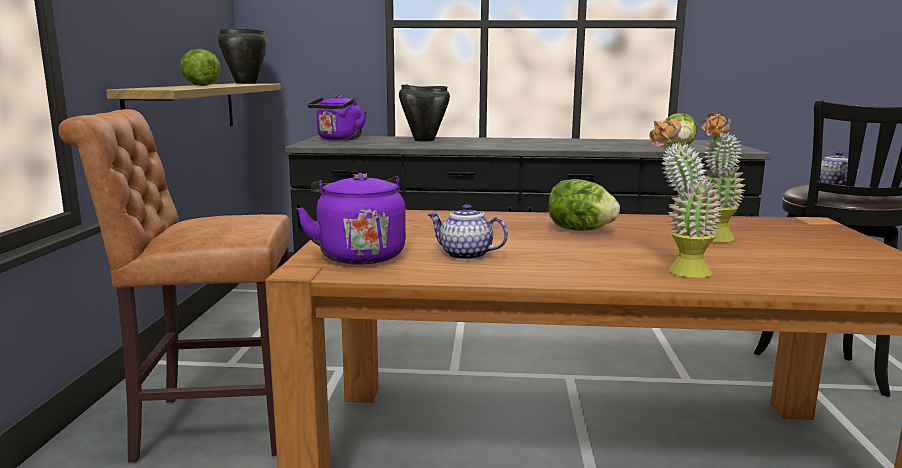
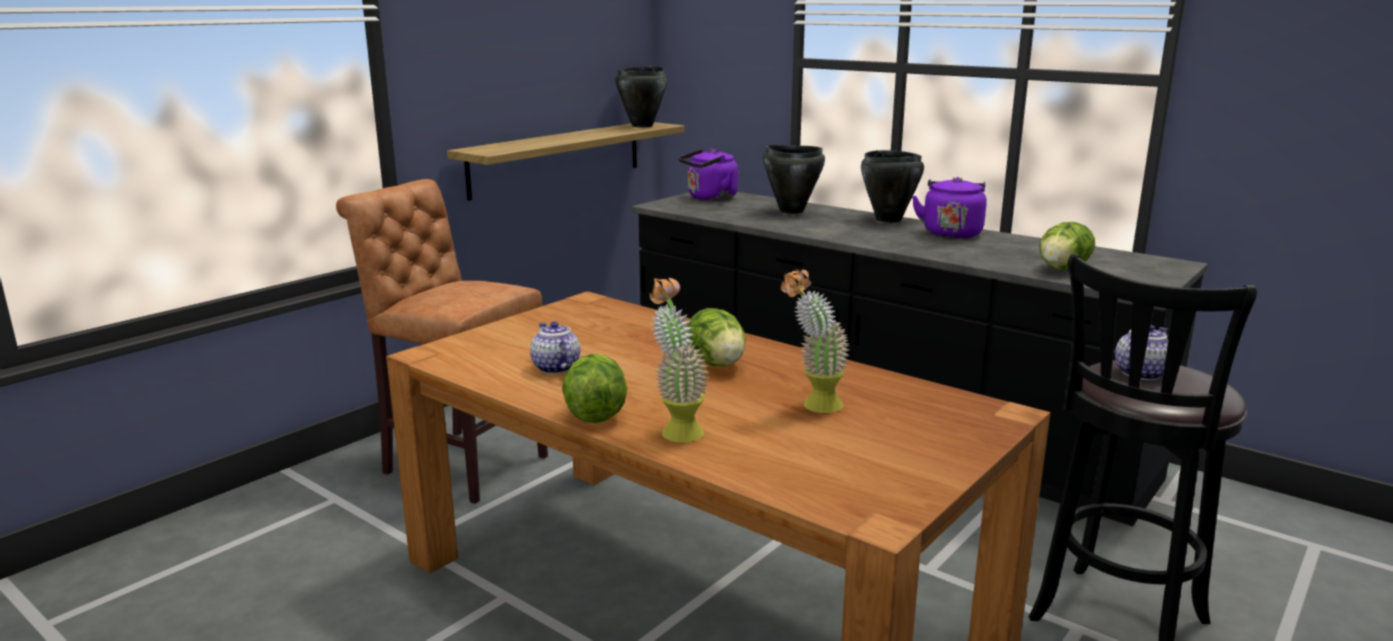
camera: 35 degrees right, 5 degrees up
(200, 85) = (562, 137): lettuce -> lettuce (595, 415)
(359, 255) = (483, 348): purple kettle -> purple kettle (951, 233)
(503, 139) = (888, 220): none -> black cooking pot

